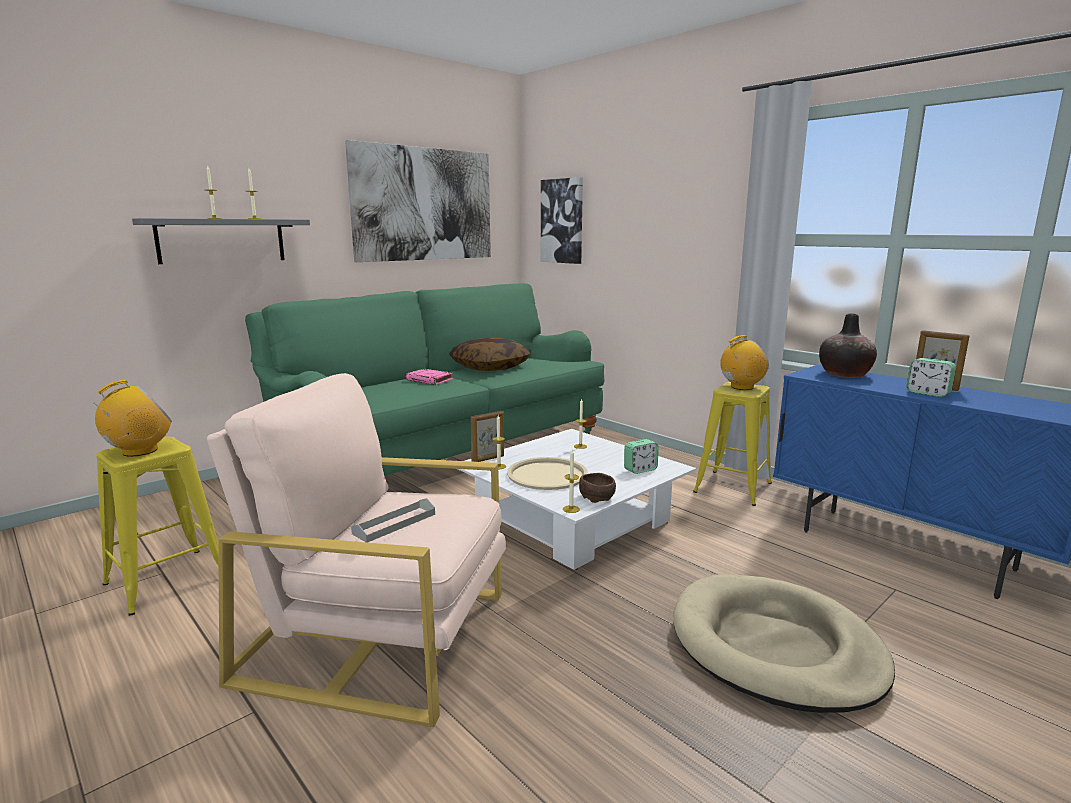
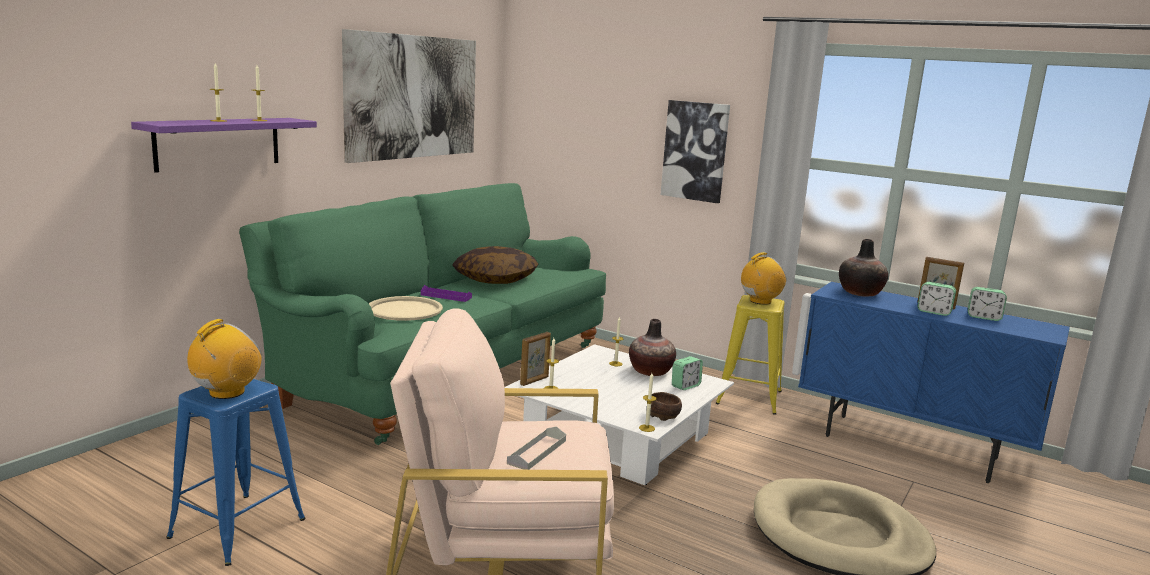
camera: 15 degrees left, 0 degrees up
(167, 580) = (237, 528): yellow stool -> blue stool
(222, 240) = (218, 143): grey shelf -> purple shelf
(430, 380) = (446, 296): pink book -> purple tray
(547, 475) = (603, 395): beige tray -> beige tray (404, 310)
(562, 221) = (554, 118): picture -> picture (695, 151)
(611, 454) = (650, 371): none -> vase
(993, 399) = (983, 317): none -> alarm clock

